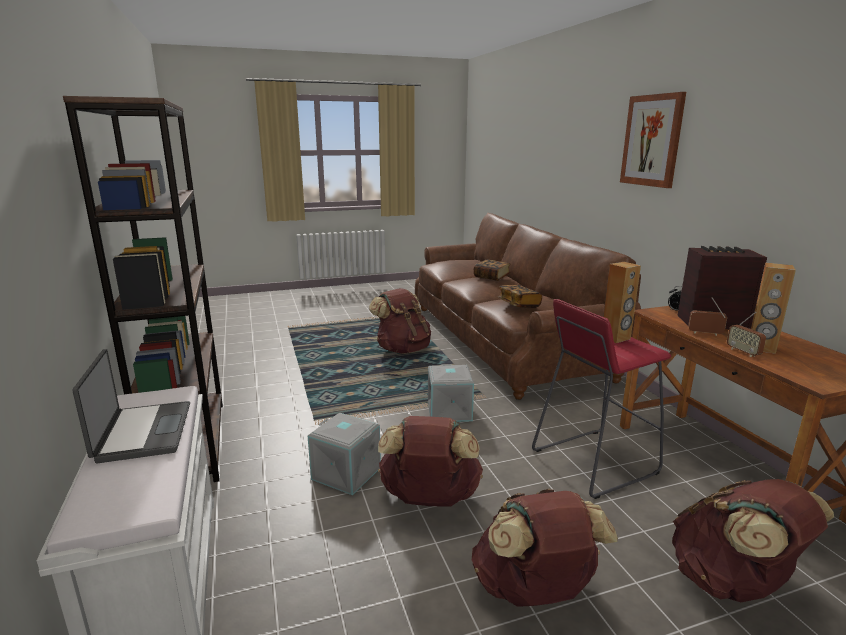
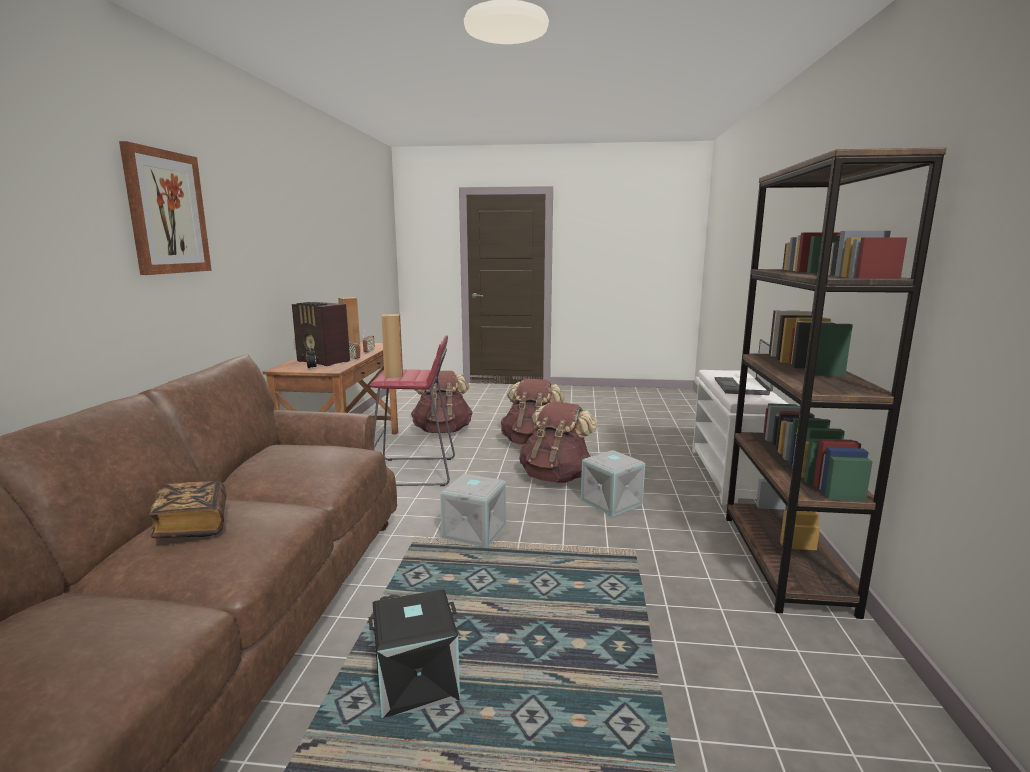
camera: 155 degrees left, 5 degrees down
(402, 349) = (416, 683): brown backpack -> black storage box
(518, 305) = (327, 451): book -> none

